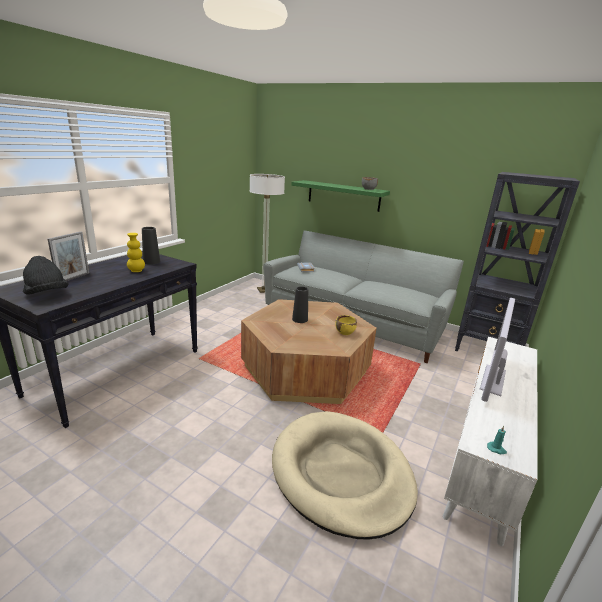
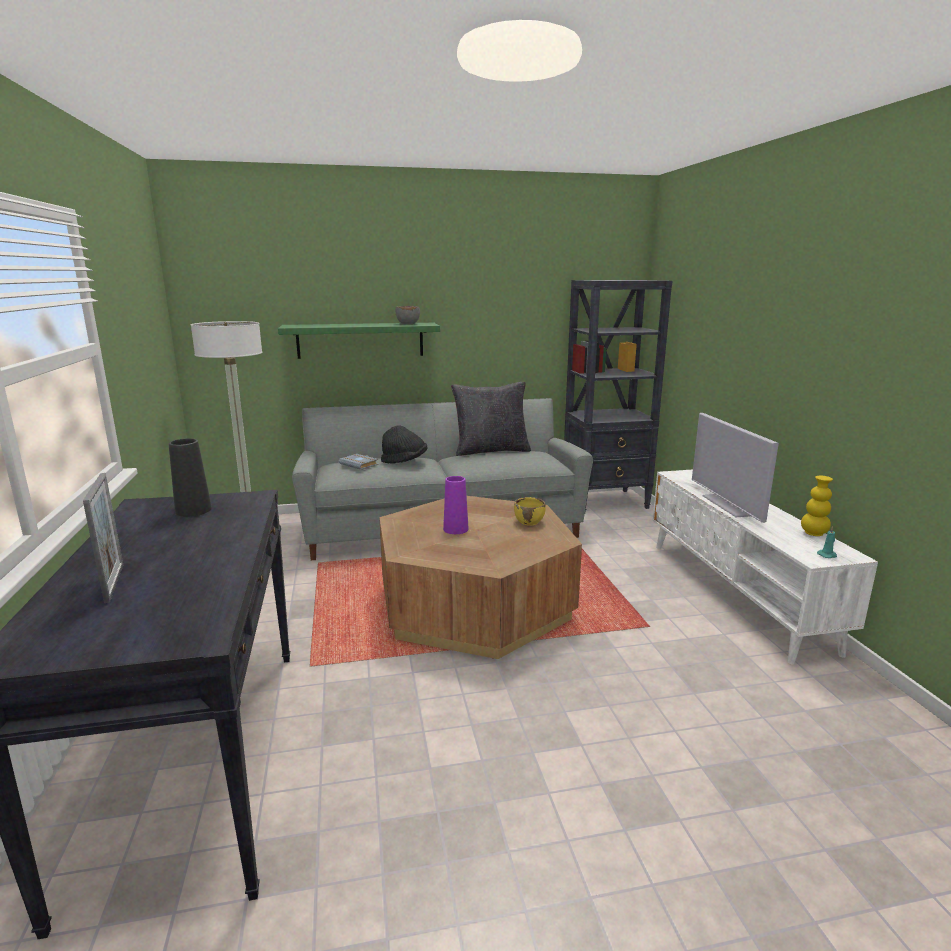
camera: 40 degrees left, 5 degrees down
(47, 294) = (140, 623): black hat -> black hat (405, 461)
(136, 271) = (207, 530): yellow vase -> yellow vase (813, 533)
(300, 319) = (455, 529): black vase -> purple vase
(341, 473) = (677, 684): beige dog bed -> none
(394, 284) = (491, 450): none -> black pillow

